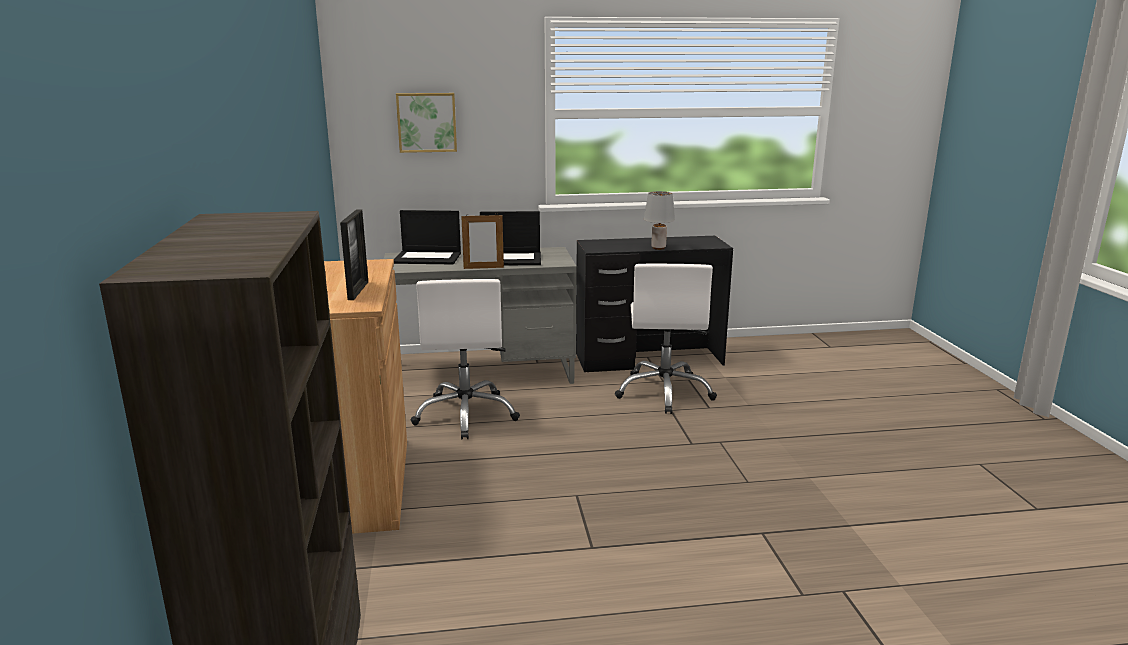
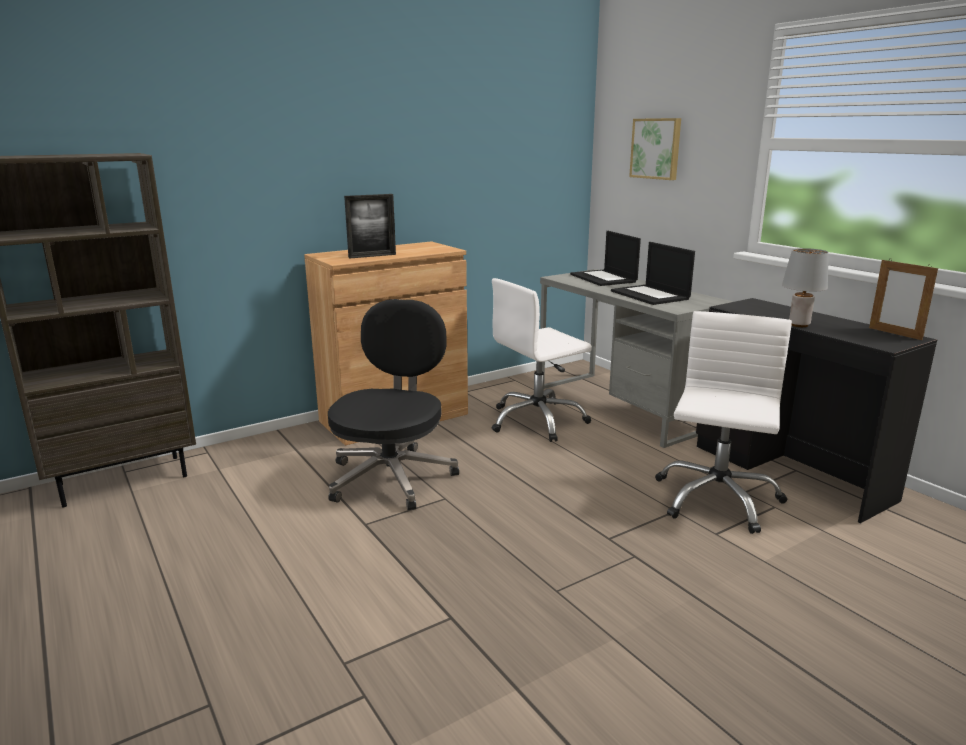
camera: 65 degrees right, 0 degrees up
(483, 268) = (607, 293): picture frame -> picture frame (895, 333)
(507, 514) = (392, 477): none -> black office chair
(665, 392) = (716, 498): white office chair -> white office chair turned 135 degrees clockwise

